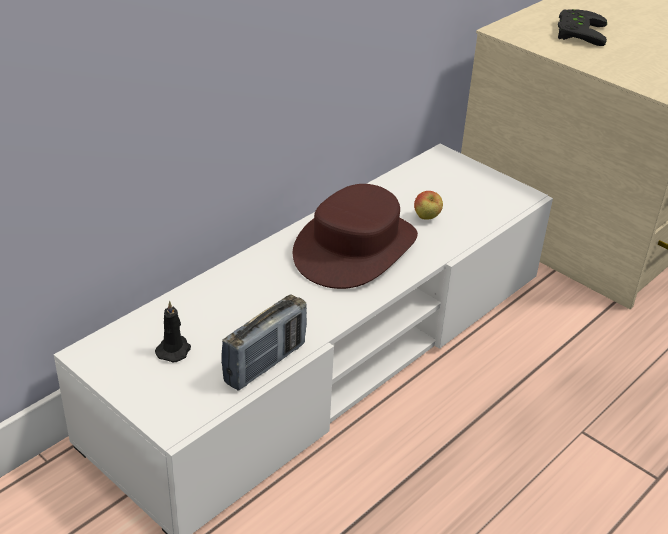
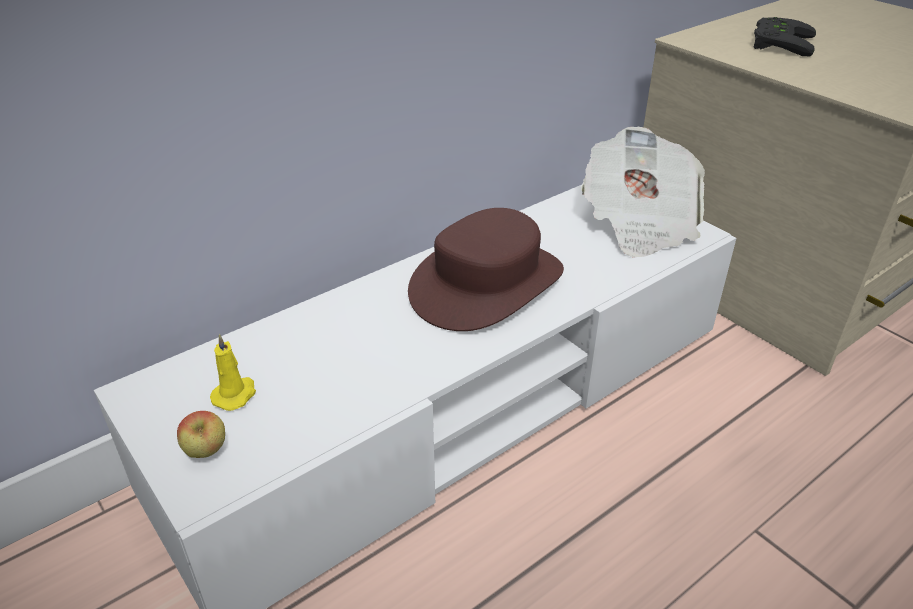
camera: 10 degrees right, 0 degrees up
(174, 350) = (235, 394): black candle -> yellow candle
(265, 363) = (340, 420): radio -> none
(427, 218) = (579, 253): apple -> apple (206, 452)
(472, 188) = (639, 222): none -> newspaper

